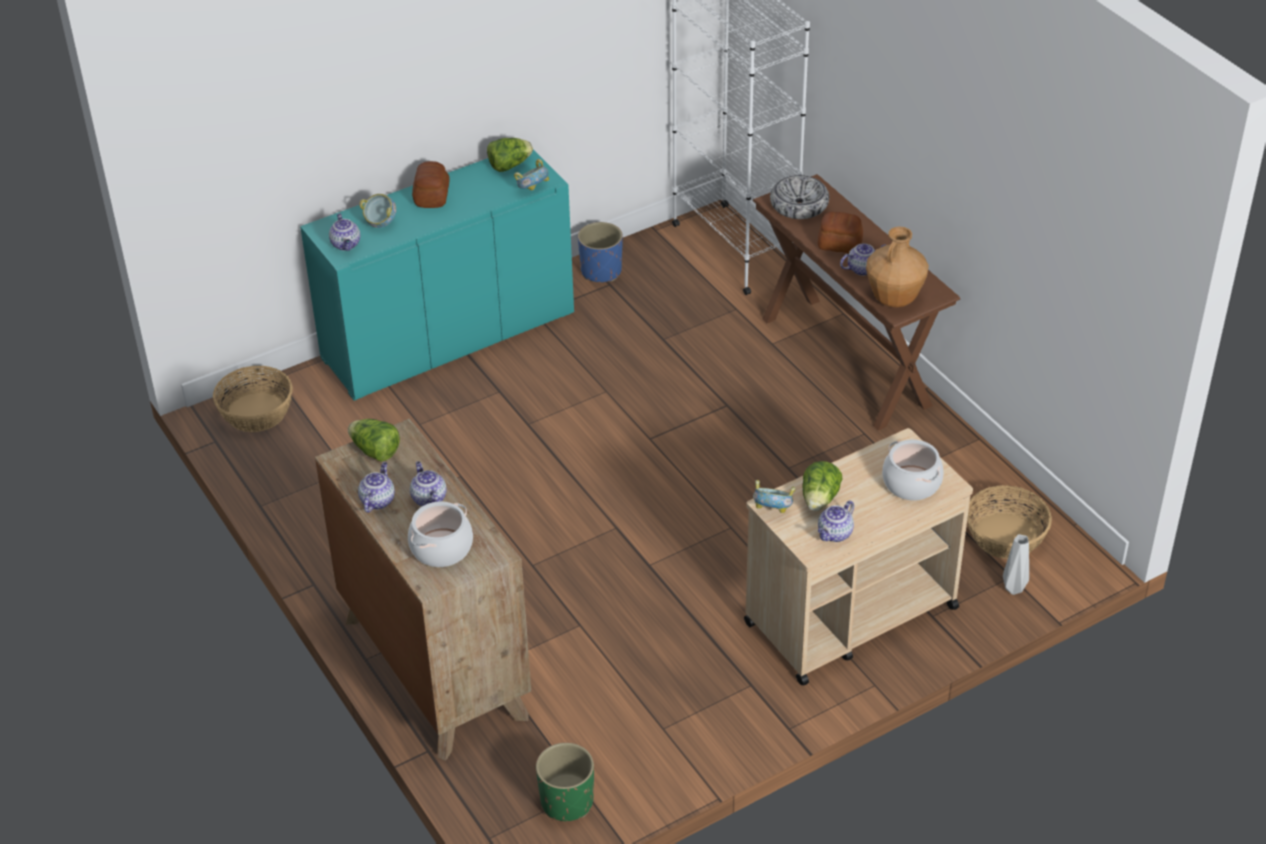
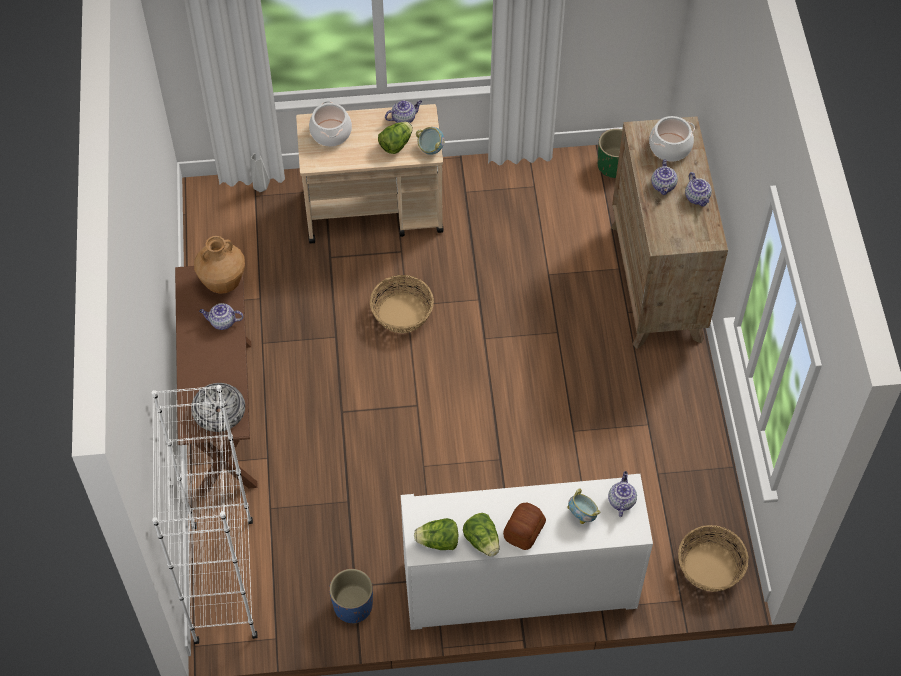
camera: 155 degrees left, 15 degrees up
(375, 451) = (684, 237): lettuce -> lettuce (482, 541)
(377, 500) = (697, 198): teapot -> teapot turned 60 degrees counterclockwise
(448, 336) = (519, 585): turquoise cabinet -> white cabinet
(533, 189) = (434, 500): bowl -> none
(840, 244) = (220, 354): bread -> none
(1005, 536) = (235, 224): basket -> basket (402, 314)

